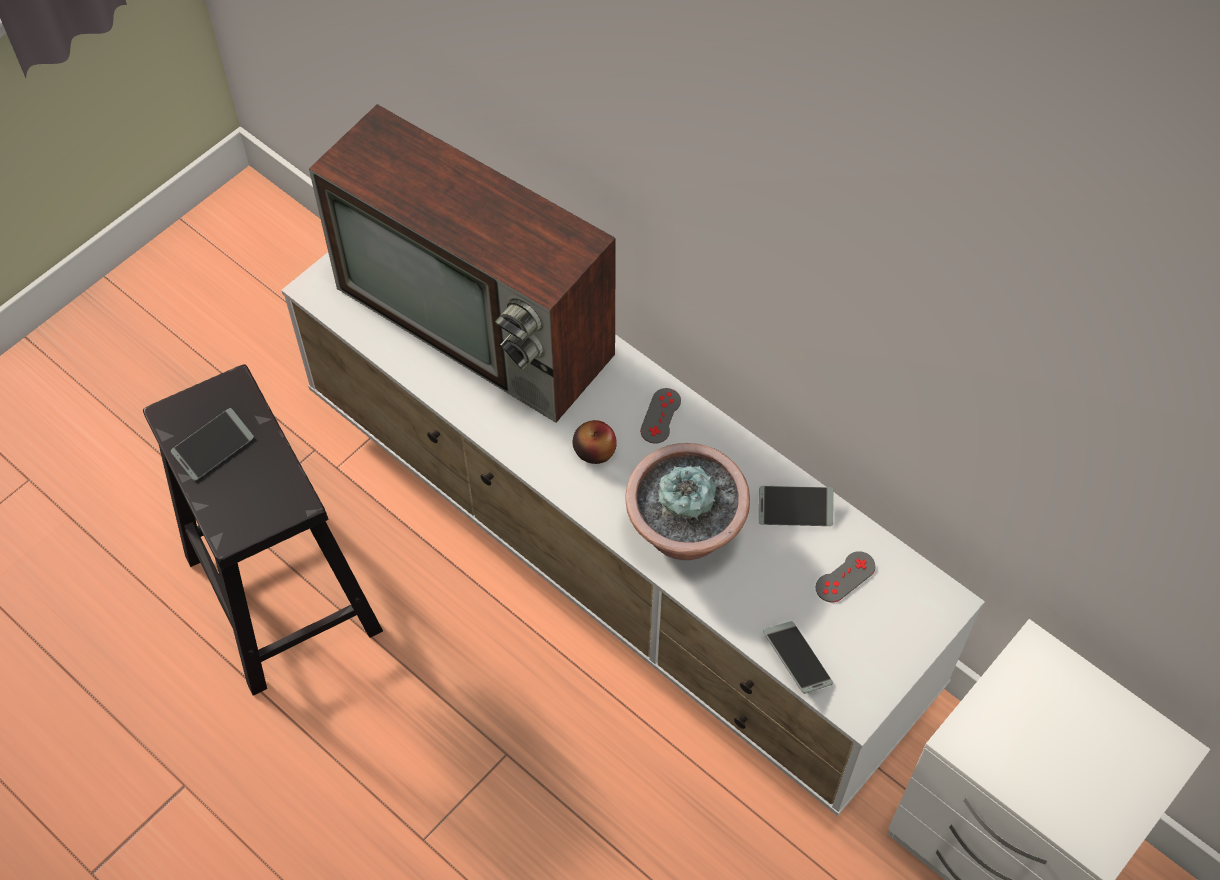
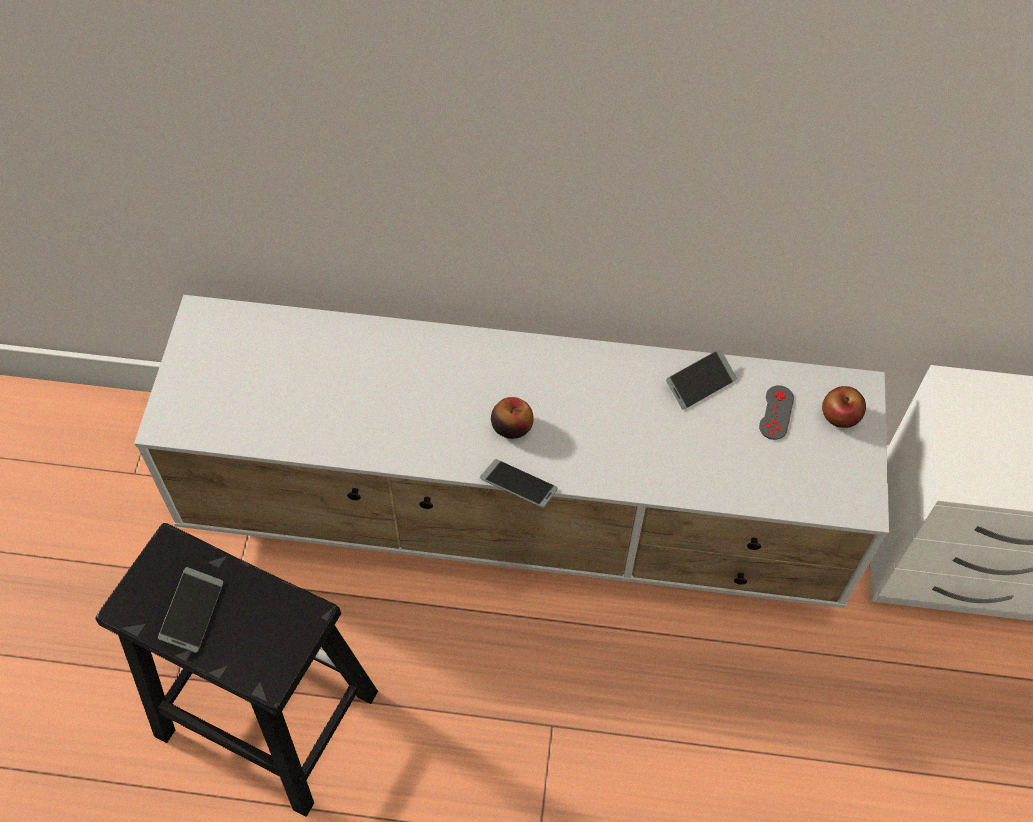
camera: 35 degrees left, 0 degrees up
(480, 322) = (335, 375): television -> none
(660, 416) = (542, 369): grey game controller -> none
(685, 533) = (633, 450): potted plant -> none
(796, 660) = (793, 497): phone -> phone (518, 487)
(905, 615) = (840, 415): none -> apple

